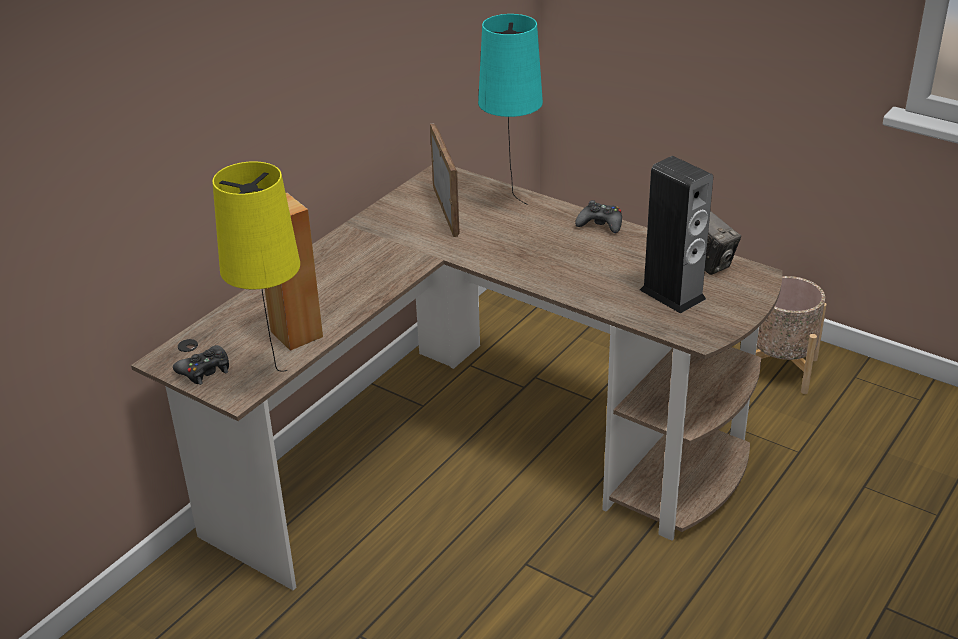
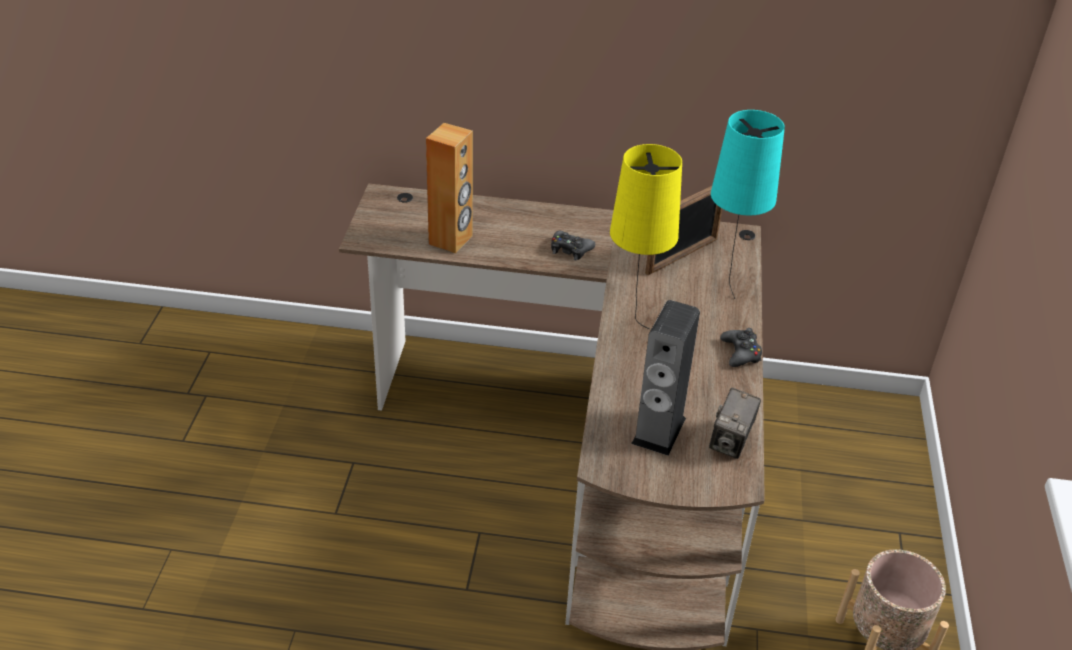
camera: 60 degrees right, 5 degrees up
(205, 371) = (380, 215): black game controller -> black game controller (570, 250)
(277, 382) = (387, 251): yellow table lamp -> yellow table lamp (632, 329)

